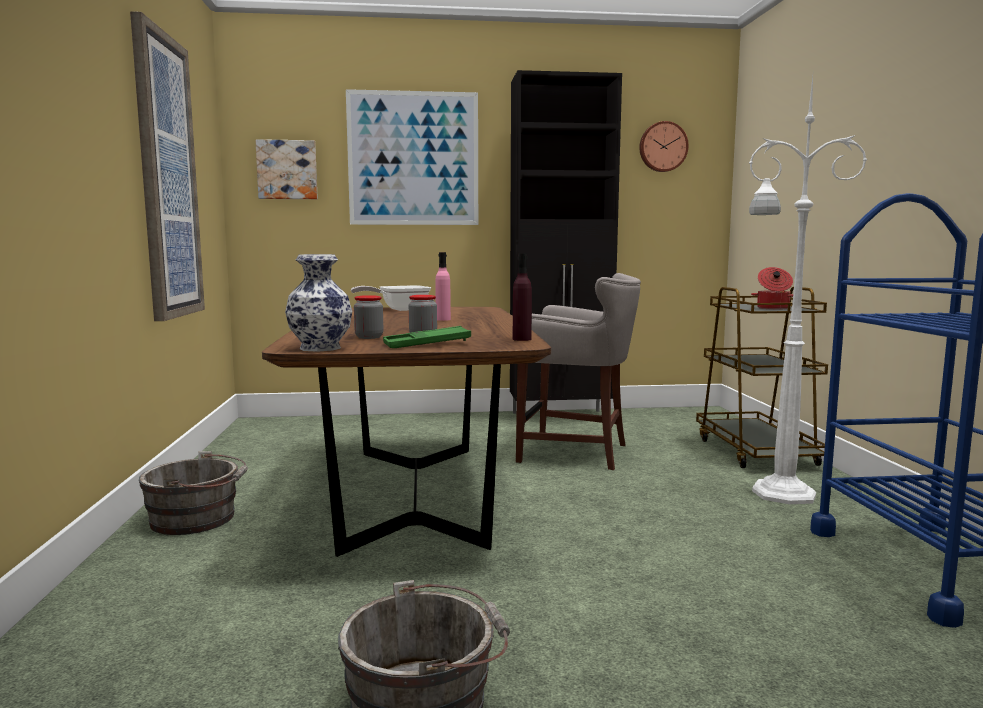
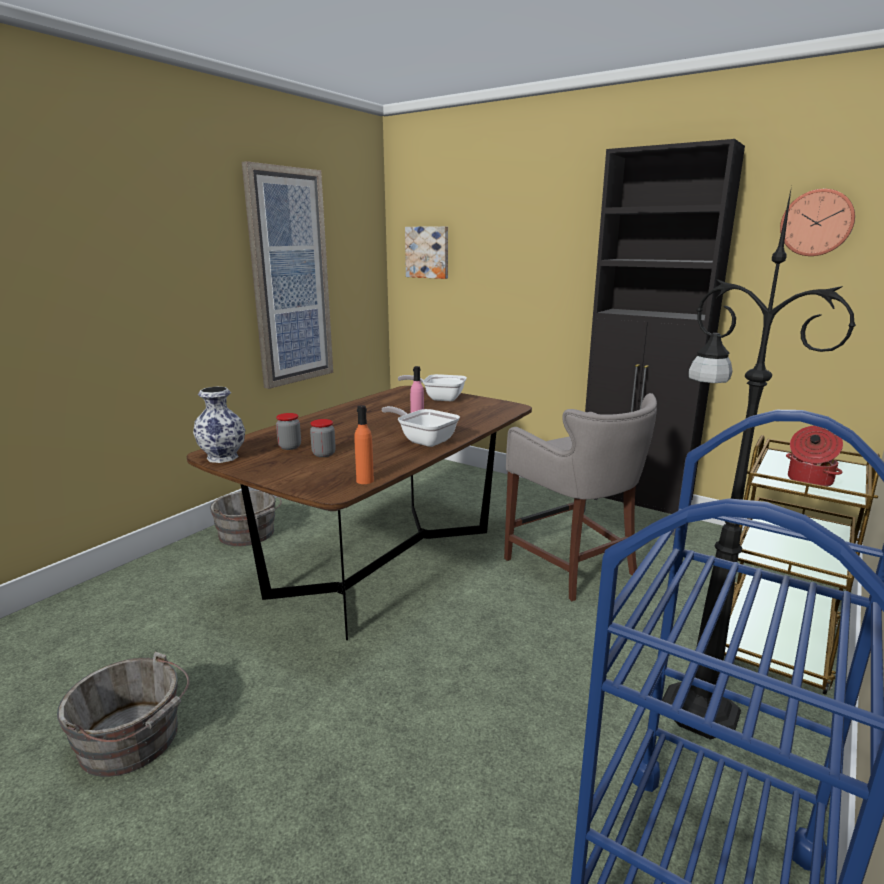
camera: 40 degrees right, 10 degrees up
(413, 159) = (525, 241): picture -> none
(427, 344) = (287, 470): green tray -> none
(482, 323) = (424, 440): none -> frying pan
(521, 339) = (365, 480): purple bottle -> orange bottle
(779, 493) = (696, 706): white floor lamp -> black floor lamp

